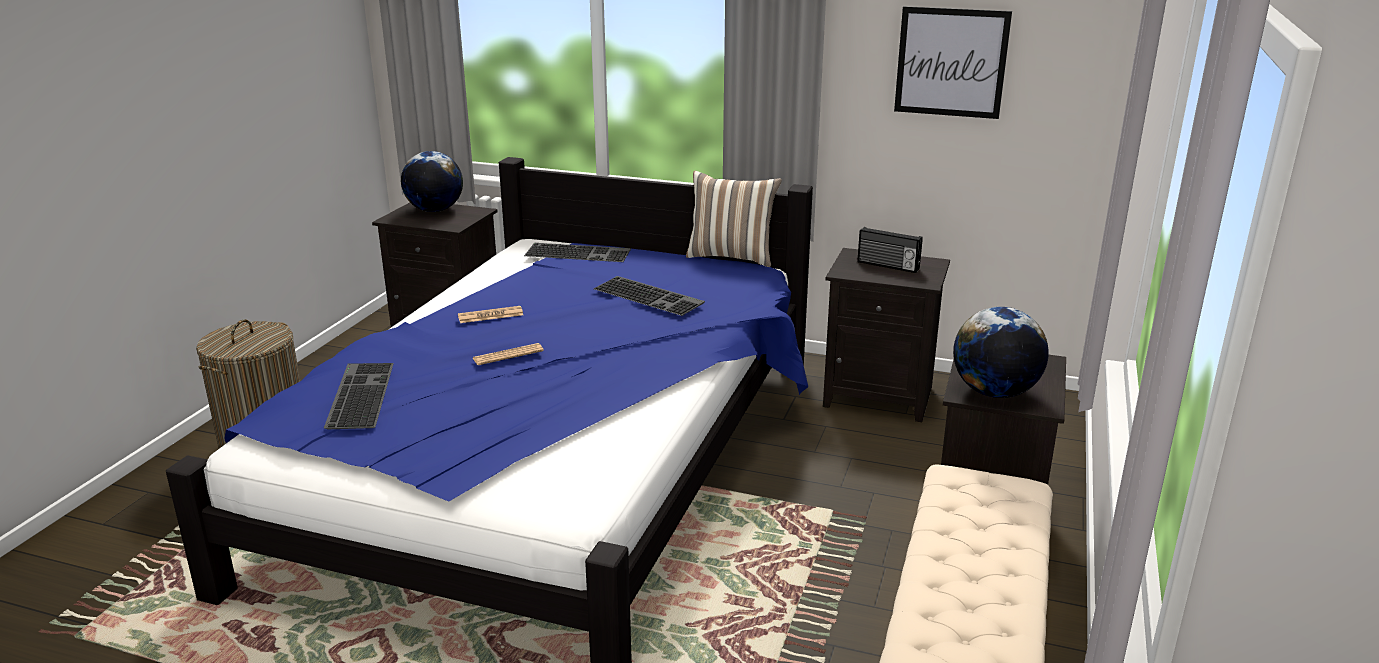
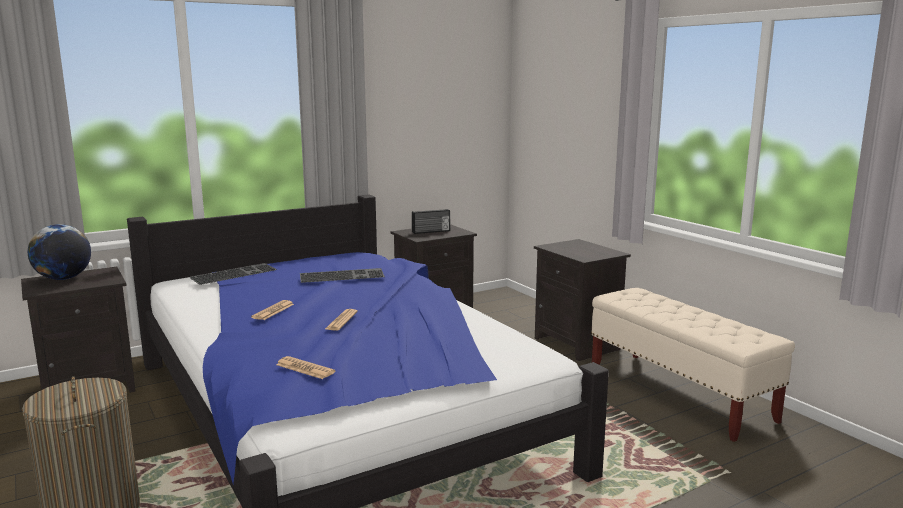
camera: 50 degrees left, 10 degrees down
(358, 394) = (305, 368): keyboard -> newspaper
(731, 256) = (331, 252): pillow -> none
(951, 62) = (425, 109): picture -> none
(994, 392) = (591, 254): globe -> none

